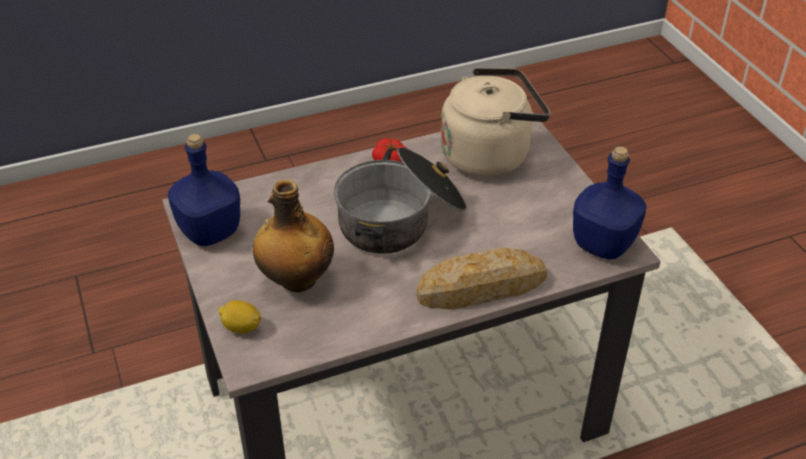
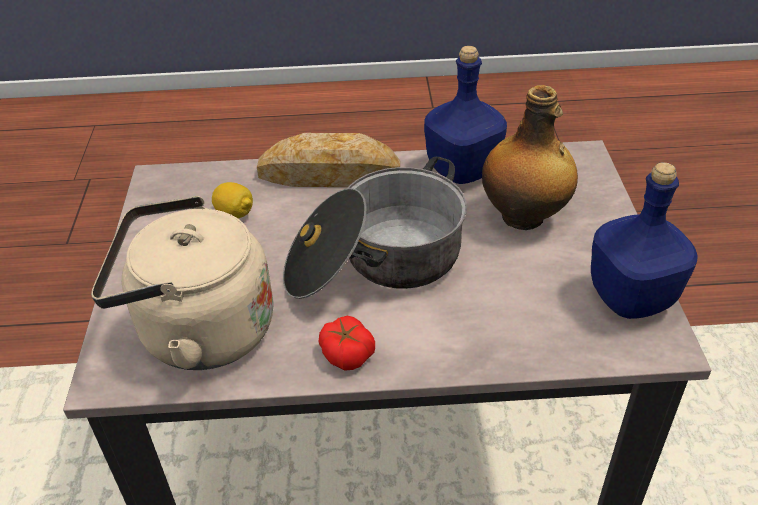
camera: 160 degrees left, 0 degrees up
(241, 327) = (589, 184): lemon -> lemon (235, 214)
(602, 245) = (174, 188): blue bottle -> blue bottle (463, 169)

